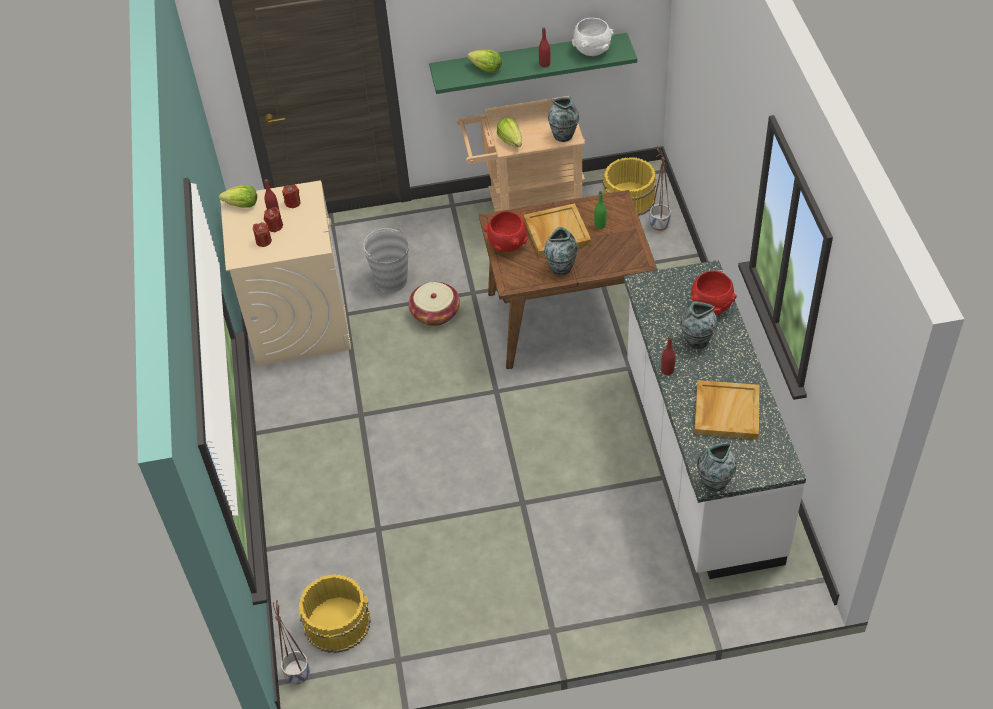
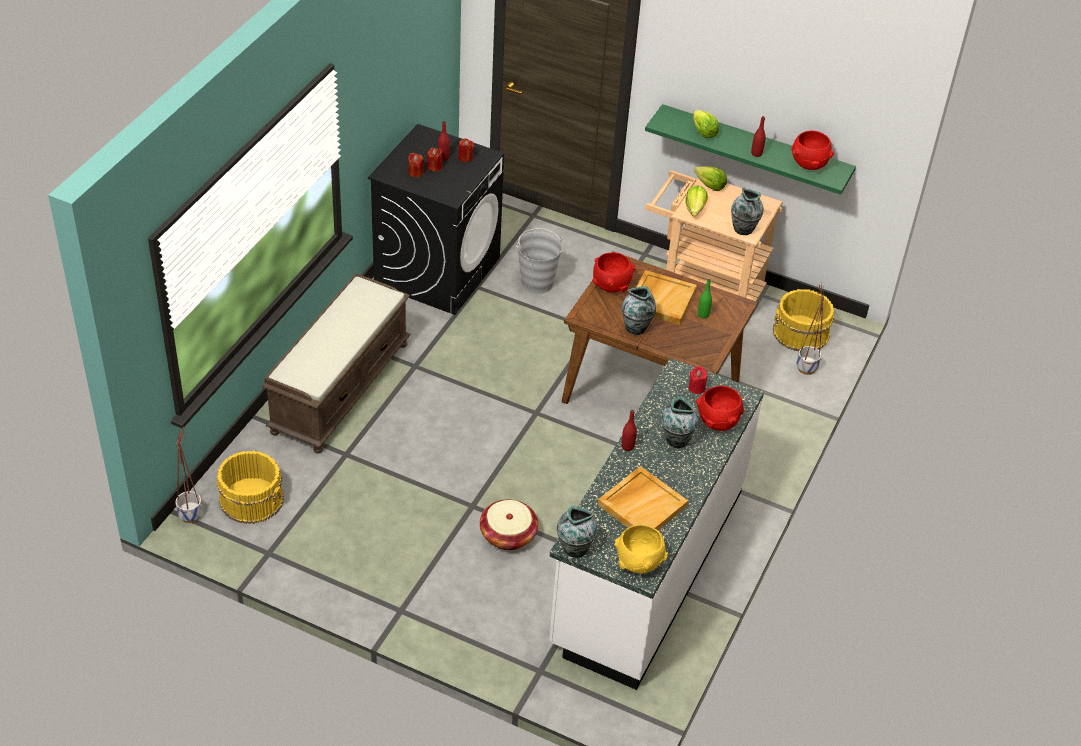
camera: 30 degrees right, 5 degrees down
(242, 205) = (427, 138): lettuce -> lettuce (709, 186)
(299, 320) = (437, 270): beige washing machine -> black washing machine
(315, 473) = (340, 386): none -> brown bench
(435, 313) = (547, 327): basket -> basket (508, 535)
(592, 51) = (809, 164): white bowl -> red bowl
(668, 288) = (696, 388): none -> red candle
(772, 460) = (639, 563): none -> yellow bowl

